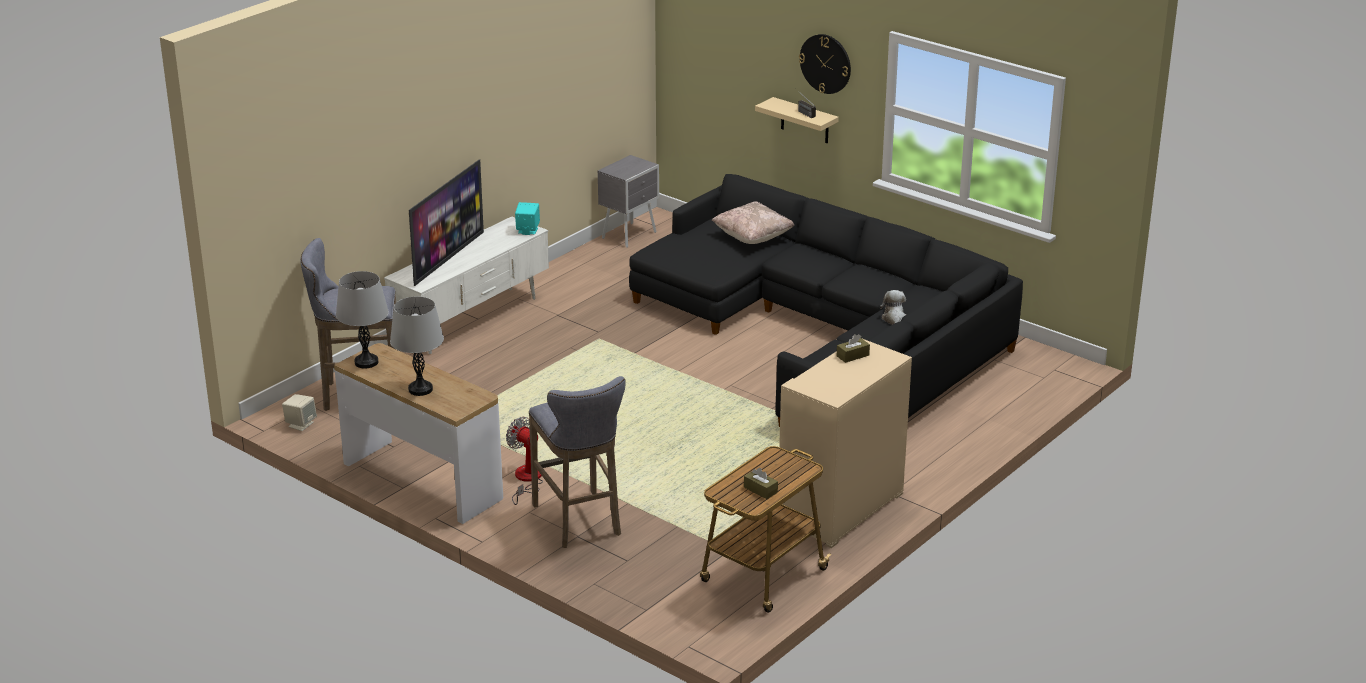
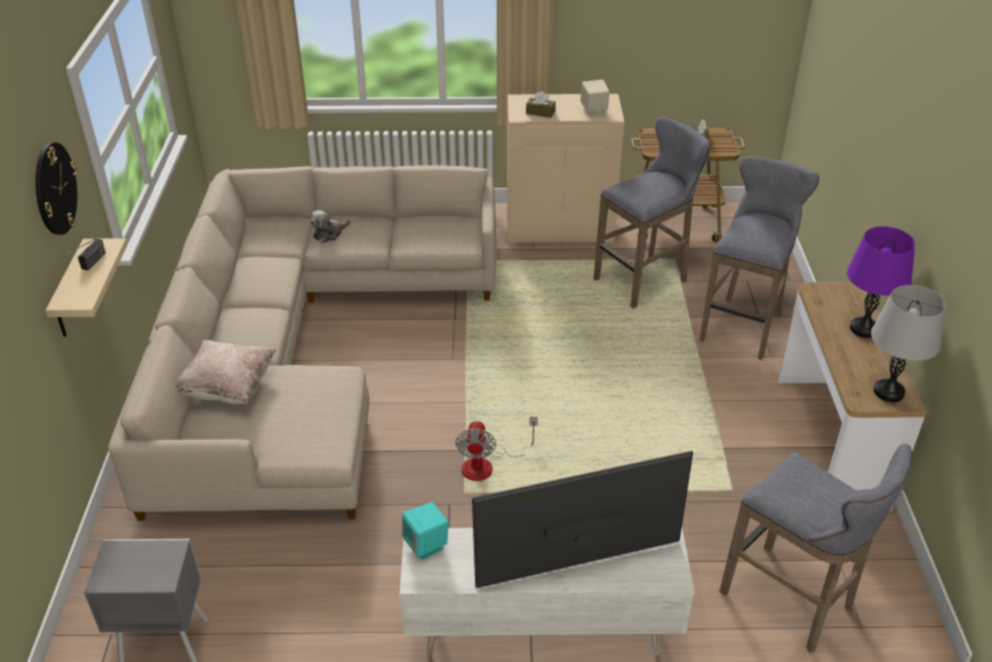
camera: 130 degrees left, 10 degrees up
(300, 424) = (895, 604): beige speaker -> beige speaker (594, 111)
(420, 389) = (864, 329): grey table lamp -> purple table lamp
(527, 480) = (738, 384): fan -> fan (487, 465)
(704, 510) = (644, 279): none -> grey stool
(827, 337) = (301, 348): black sofa -> beige sofa

